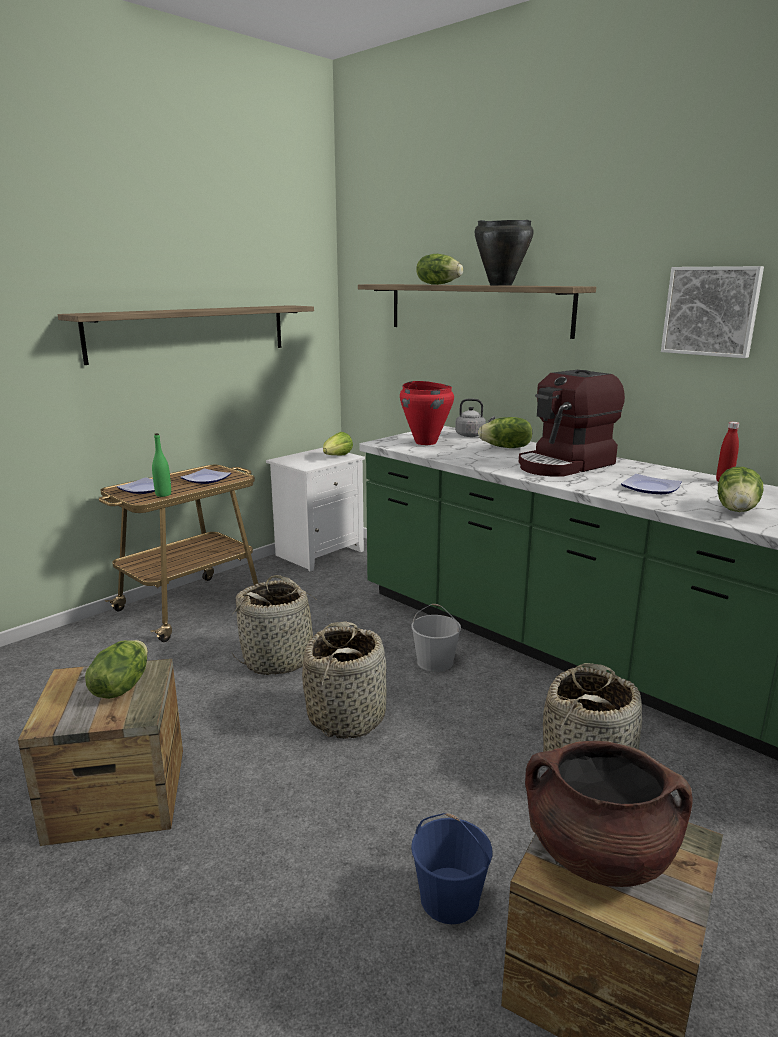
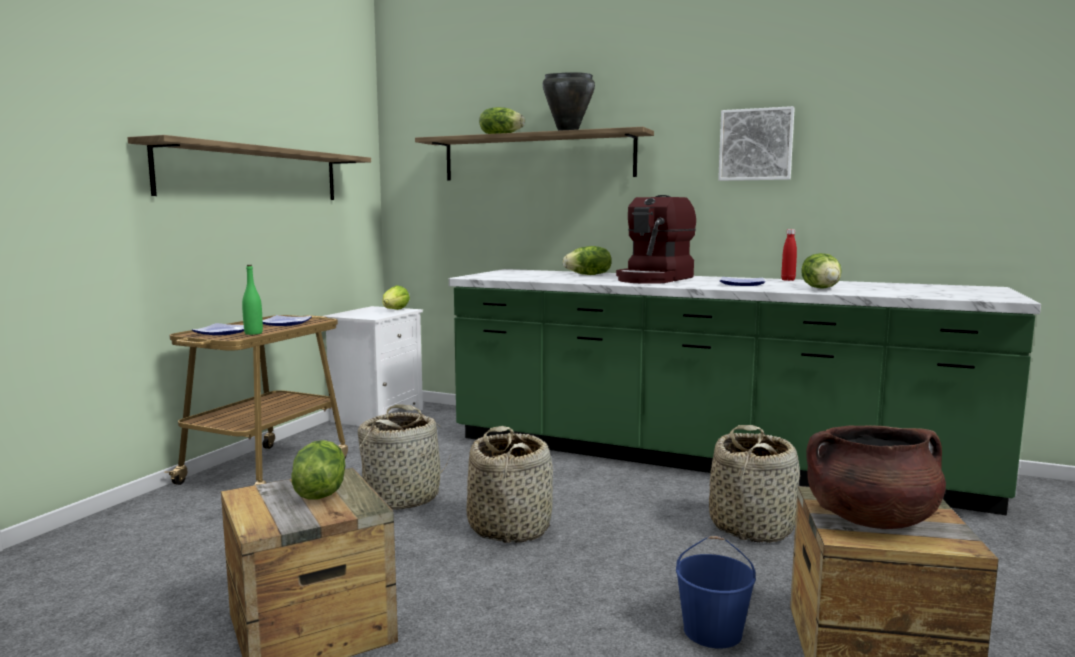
camera: 20 degrees left, 10 degrees down
(426, 442) = (511, 275): red cooking pot -> none
(434, 662) = (560, 478): white bucket -> none
(472, 435) = (545, 271): grey kettle -> none

